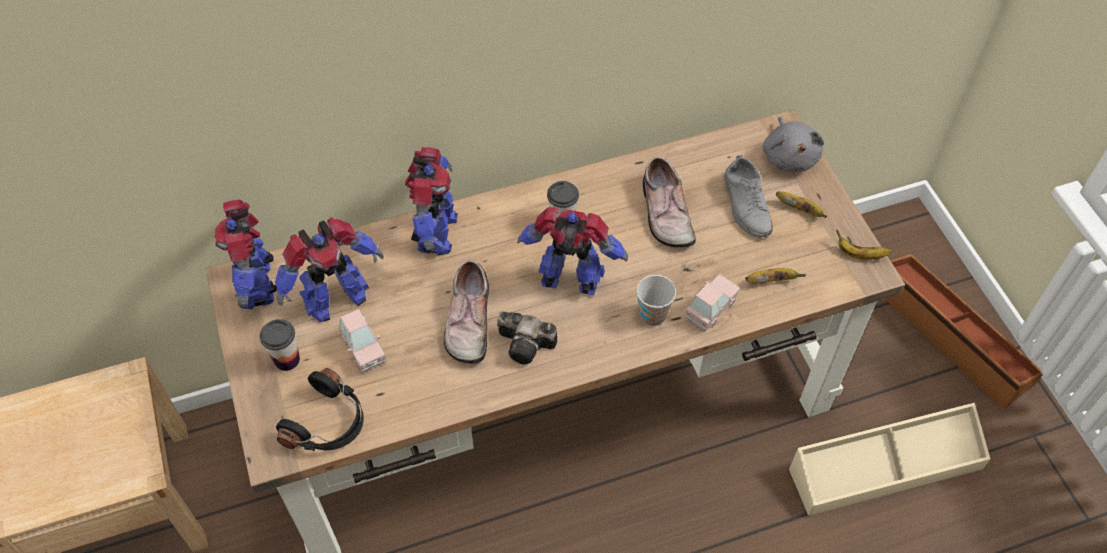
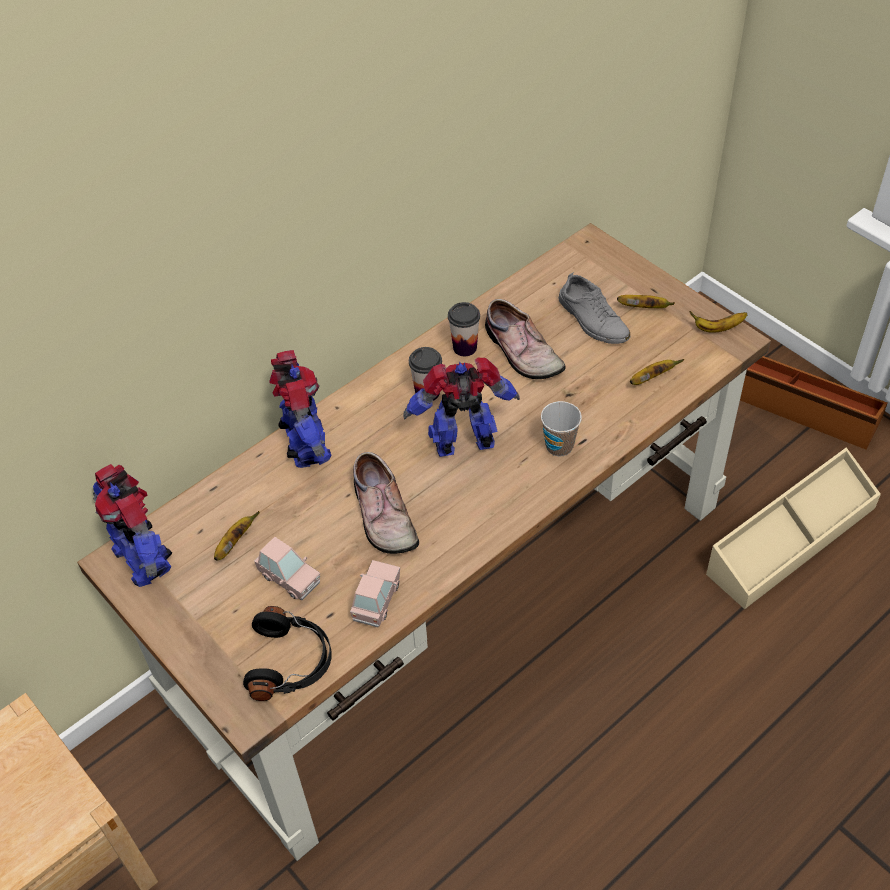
camera: 20 degrees left, 5 degrees down
(287, 359) = (214, 618): cup -> cup (465, 347)
(335, 299) = (234, 543): toy robot -> banana
(528, 345) = (454, 515): camera -> none
(711, 308) = (610, 421): pink toy car -> pink toy car (377, 600)
(789, 156) = (609, 265): grey plush toy -> none

